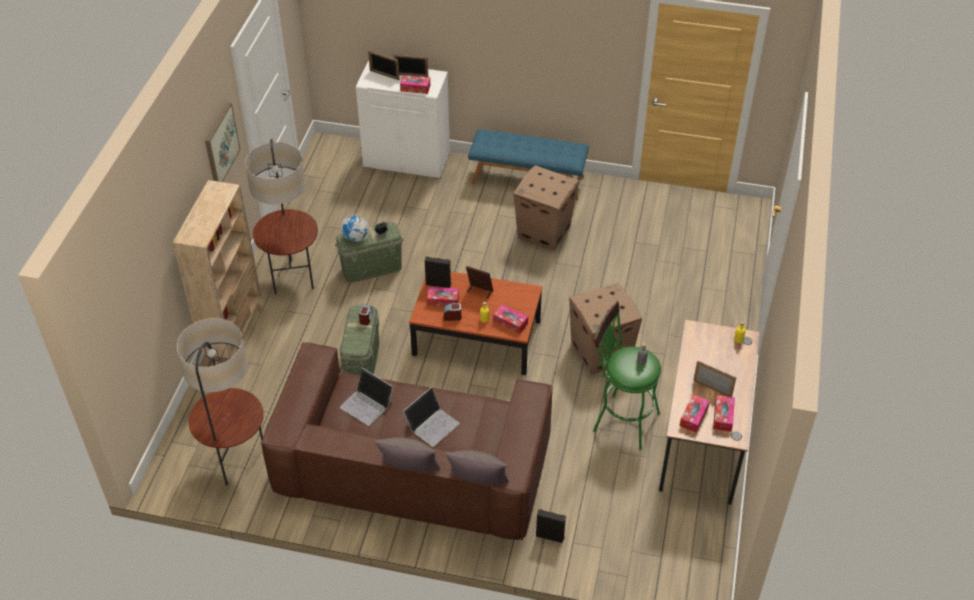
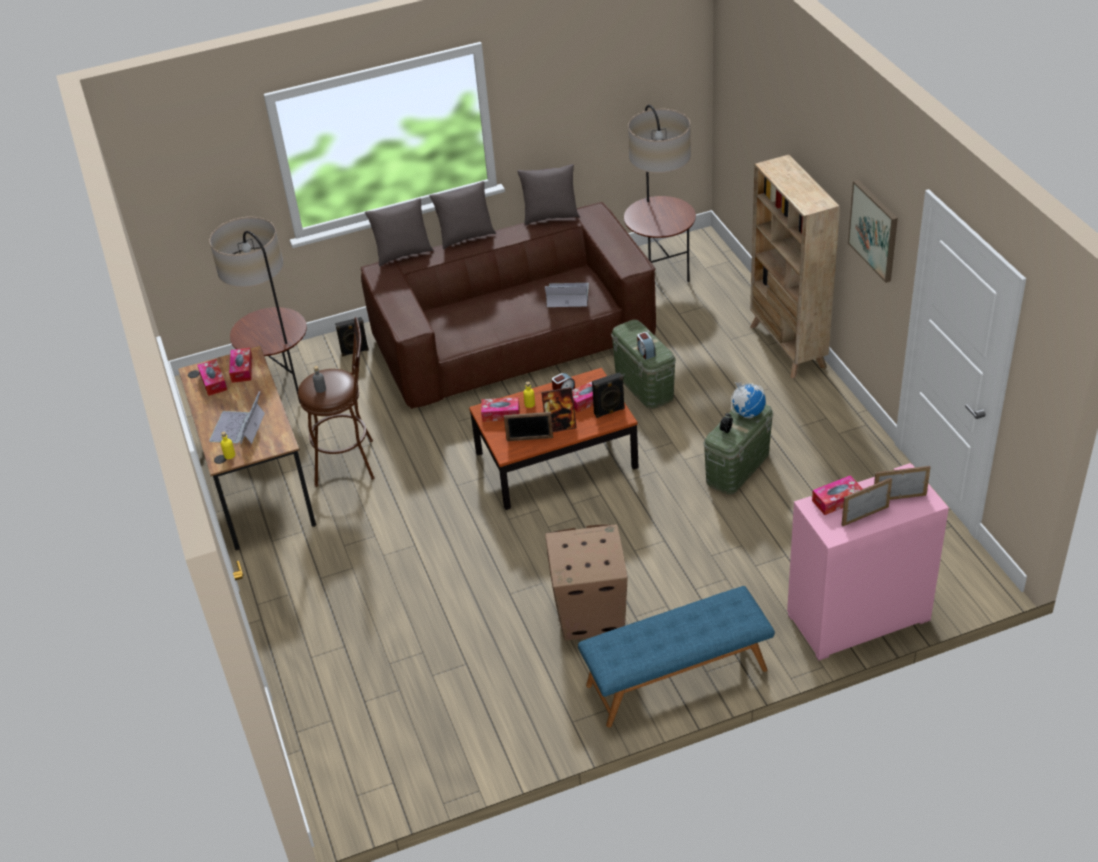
camera: 150 degrees right, 5 degrees down
(292, 277) = (805, 418): floor lamp -> floor lamp (283, 390)
(319, 451) = (550, 216): none -> grey pillow
(407, 160) = (858, 618): white cabinet -> pink cabinet
(432, 424) = (496, 309): laptop -> laptop (238, 427)
(601, 352) = (414, 513): cardboard box -> none
(620, 420) = (351, 461): green stool -> brown stool
(712, 388) = (235, 400): picture frame -> picture frame (529, 439)

